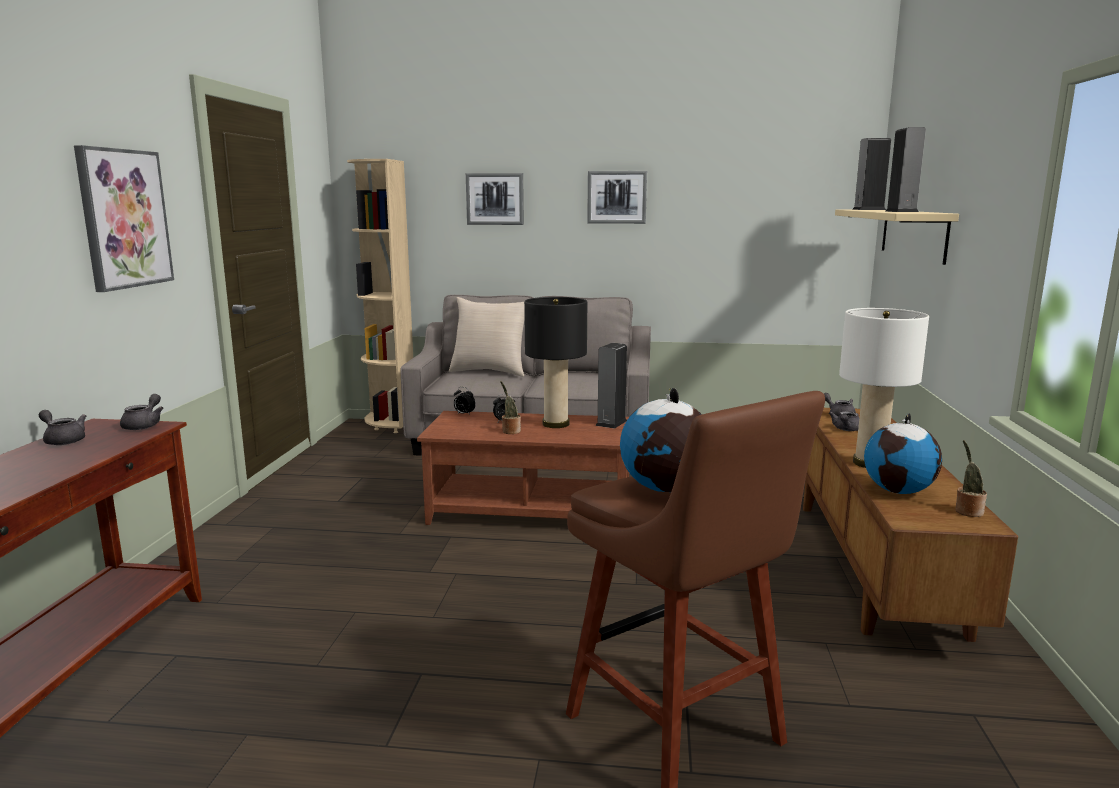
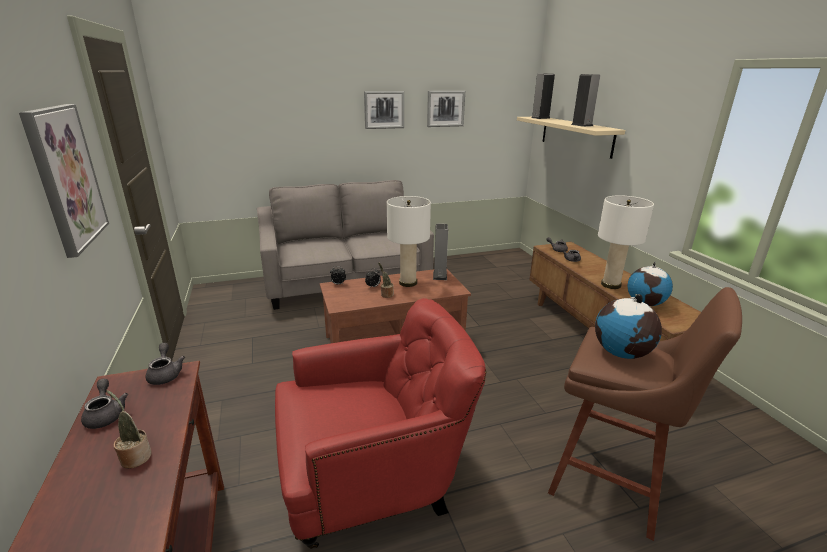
camera: 25 degrees left, 10 degrees up
(63, 440) = (106, 414): grey teapot -> grey teapot turned 60 degrees clockwise
(362, 635) = (374, 476): none -> red armchair
(388, 427) = (232, 287): beige bookcase -> none
(490, 371) = (314, 241): beige pillow -> none
(495, 199) = (296, 112): picture -> picture (445, 108)
(555, 424) = (407, 283): black table lamp -> white table lamp
(967, 511) = (687, 311): potted plant -> potted plant (135, 456)

